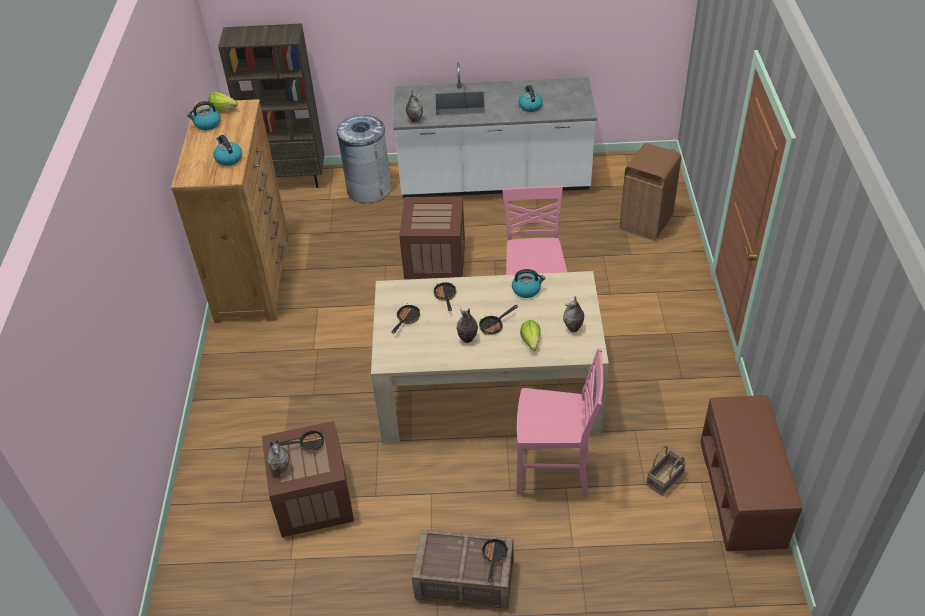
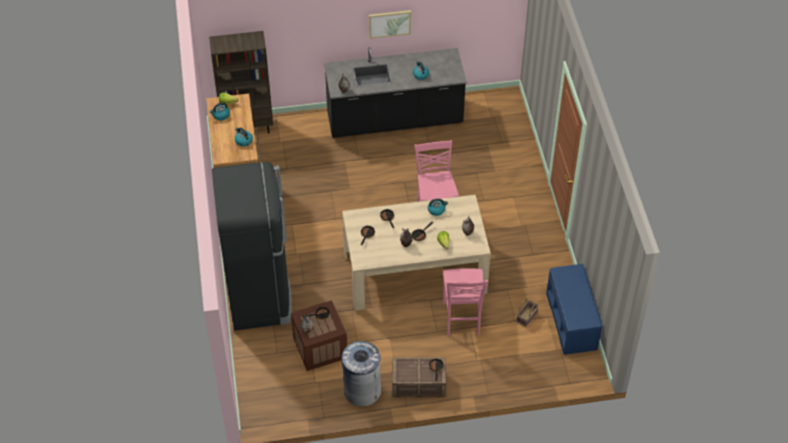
camera: 10 degrees left, 5 degrees up
(240, 409) = (259, 297): none -> black fridge
(369, 188) = (306, 131): grey trash can -> grey trash can (362, 390)
(435, 260) = (364, 184): crate -> none
(489, 28) = (389, 23): none -> picture
(494, 181) = (394, 120): white counter -> black counter
(555, 472) = (462, 319): pink chair -> pink chair turned 90 degrees clockwise
(645, 223) = (502, 146): brown trash can -> none
(743, 494) = (572, 322): brown bench -> blue bench

